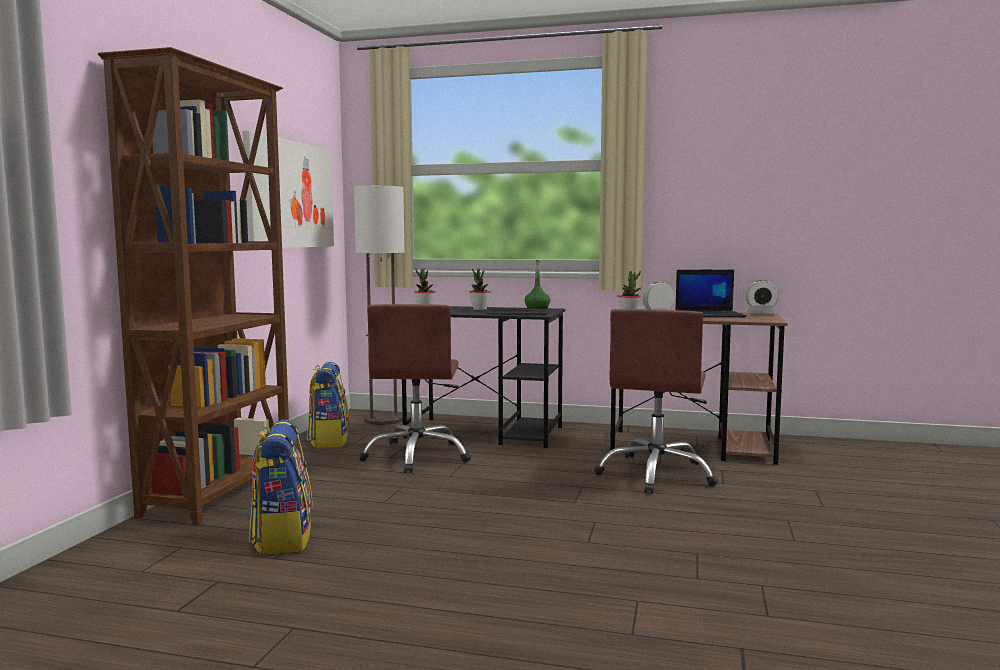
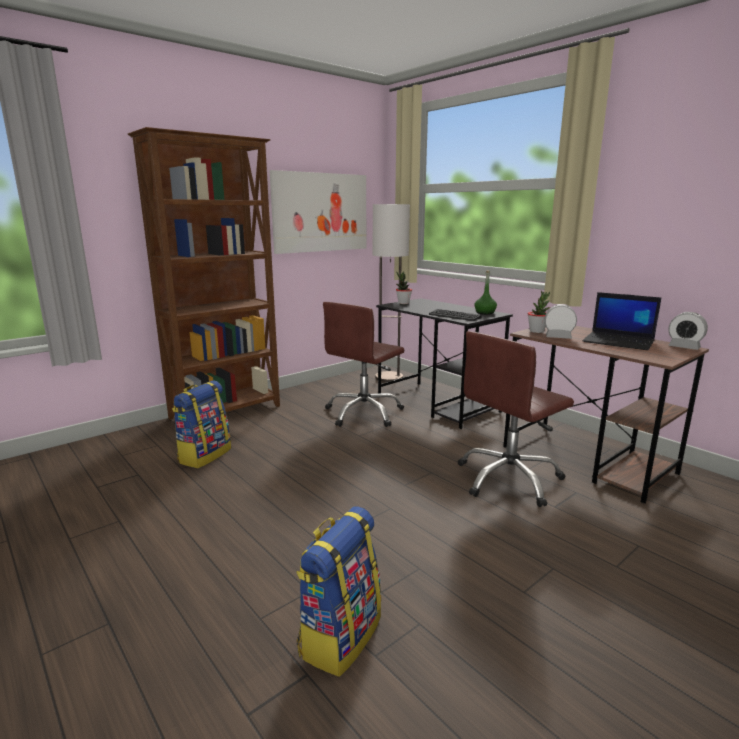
camera: 35 degrees right, 10 degrees up
(329, 441) = (333, 387): backpack -> backpack (339, 635)
(479, 309) = (441, 307): potted plant -> none

